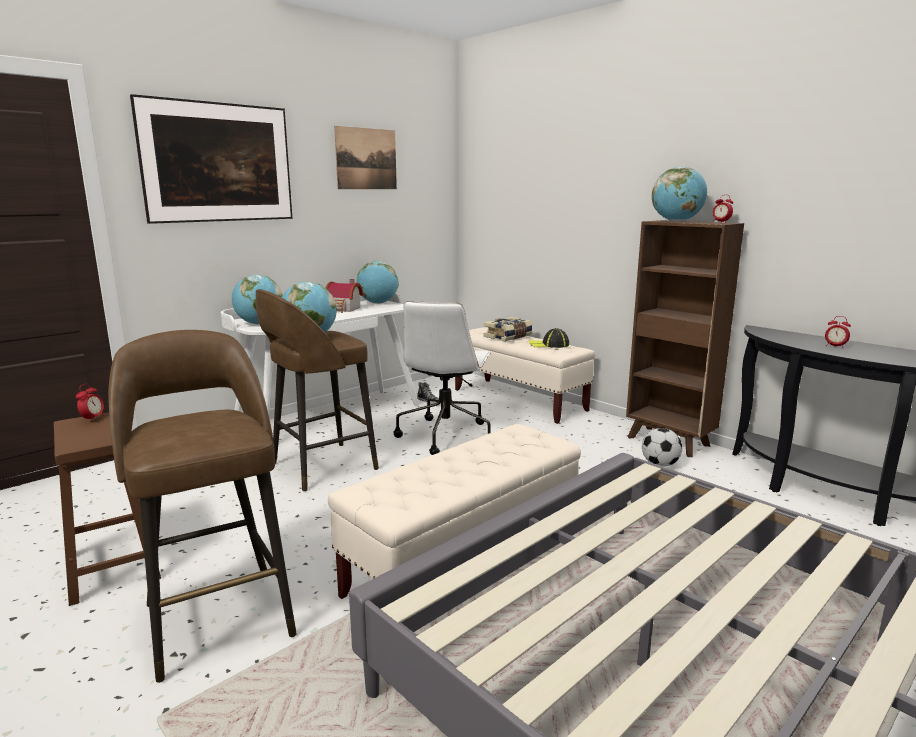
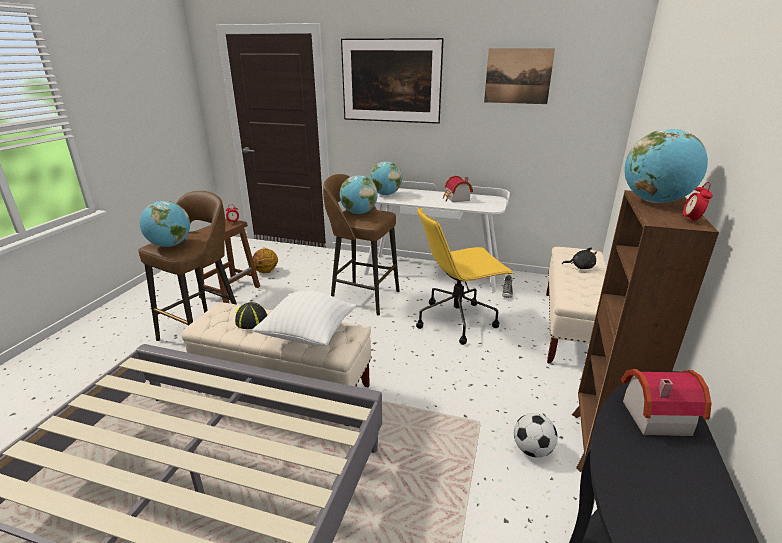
camera: 60 degrees right, 10 degrees up
(105, 519) = (266, 272): none -> basketball
(378, 303) = (492, 201): globe -> globe (170, 245)
(445, 435) = (457, 320): white office chair -> yellow office chair
(508, 337) = (580, 267): book -> black plush toy
(508, 450) = (308, 335): none -> white pillow
(549, 345) = (588, 290): cap -> cap (250, 317)
(791, 338) = (652, 414): none -> toy house
(835, 346) = (651, 459): alarm clock -> none

